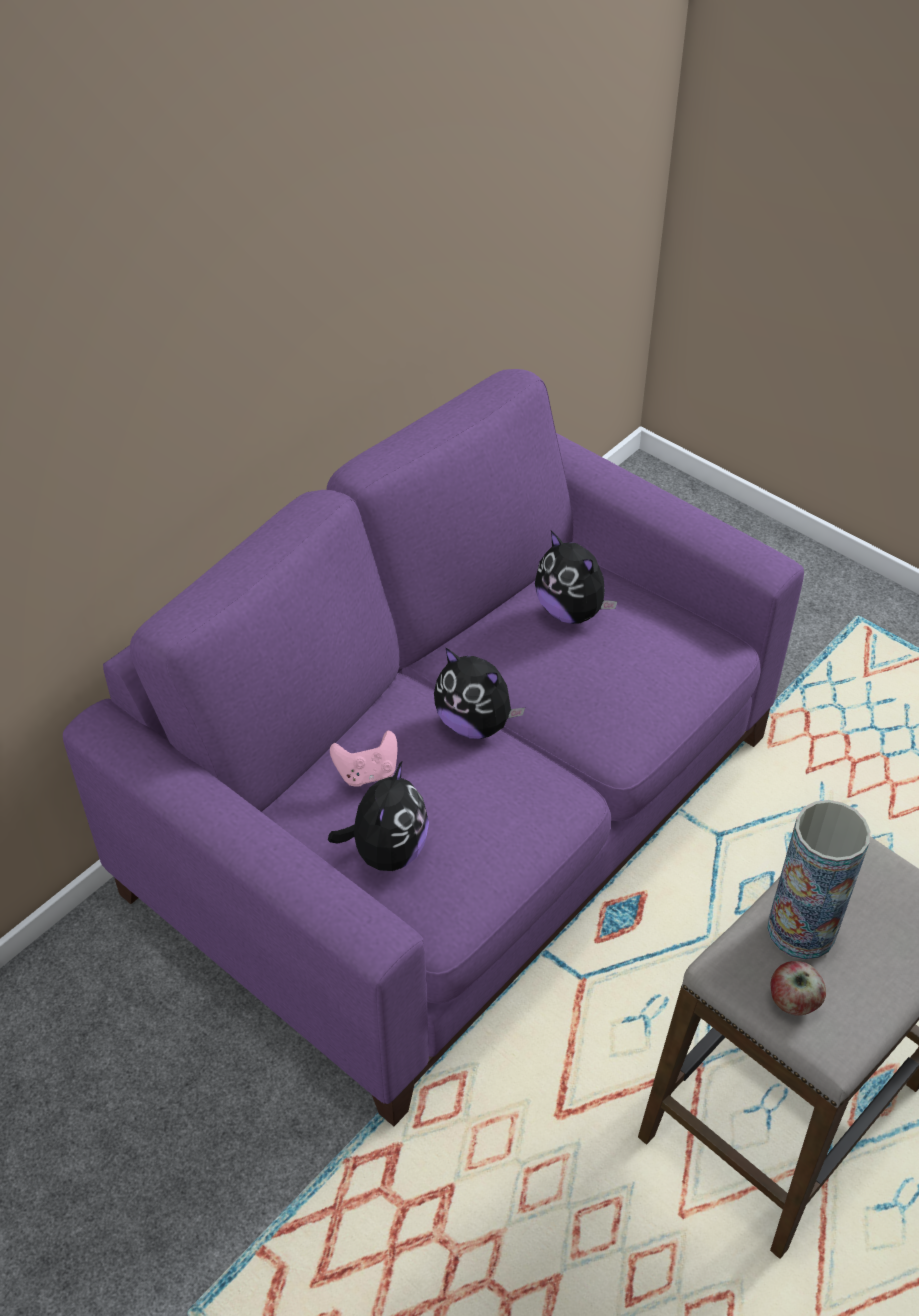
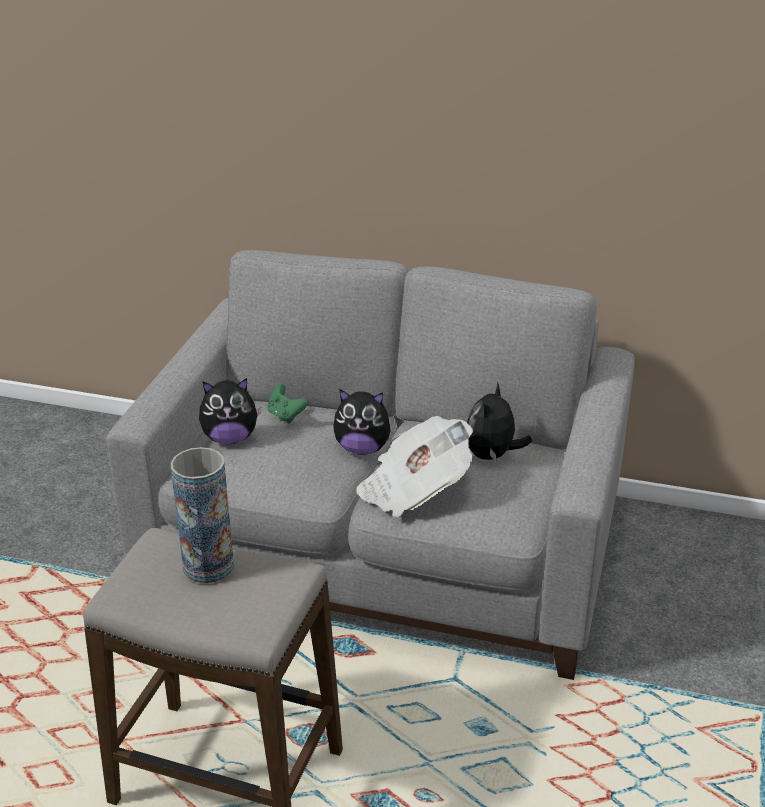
camera: 65 degrees right, 15 degrees down
(367, 773) = (286, 416): pink game controller -> green game controller
(458, 814) = (383, 547): purple sofa -> grey sofa
(475, 723) = (363, 449): plush toy -> plush toy turned 90 degrees counterclockwise
(607, 704) = (414, 490): none -> newspaper
(792, 1001) = (143, 571): apple -> none

